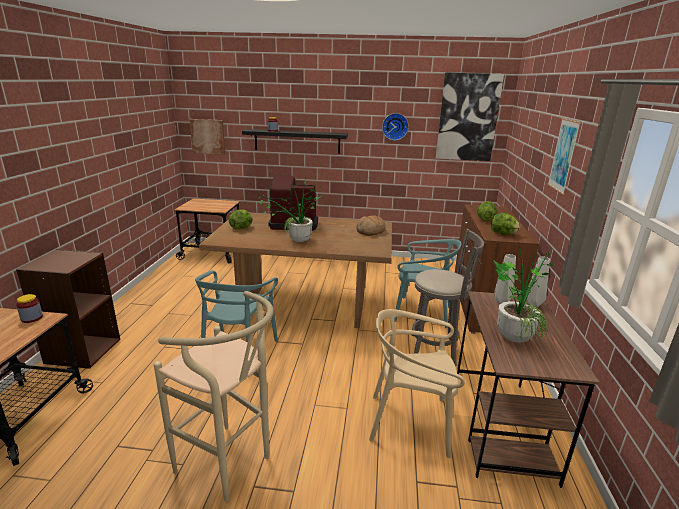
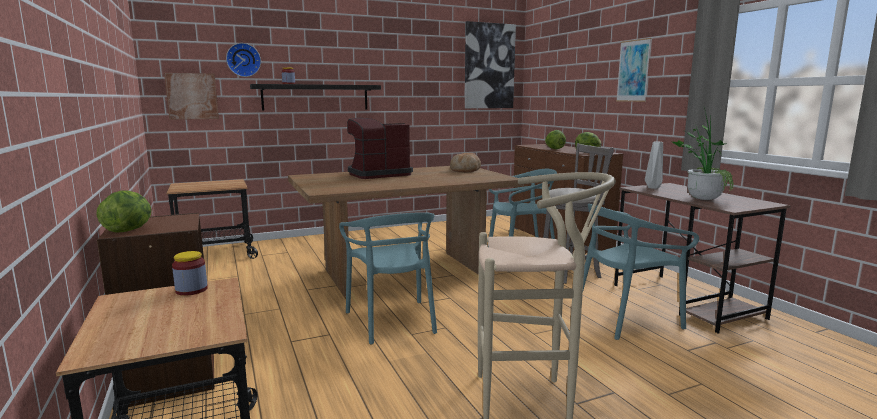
camera: 30 degrees left, 10 degrees down
(242, 228) = (328, 182): lettuce -> lettuce (129, 230)
(295, 241) = (413, 182): potted plant -> none
(395, 126) = (423, 76): wall clock -> wall clock (243, 60)
(410, 422) = (625, 319): beige chair -> turquoise chair
(534, 303) = (674, 185): grey vase -> none

